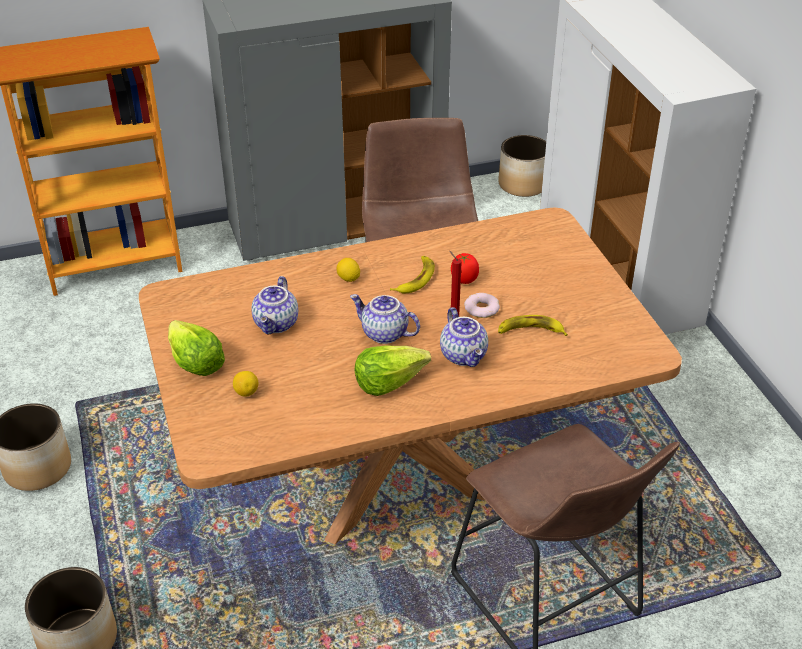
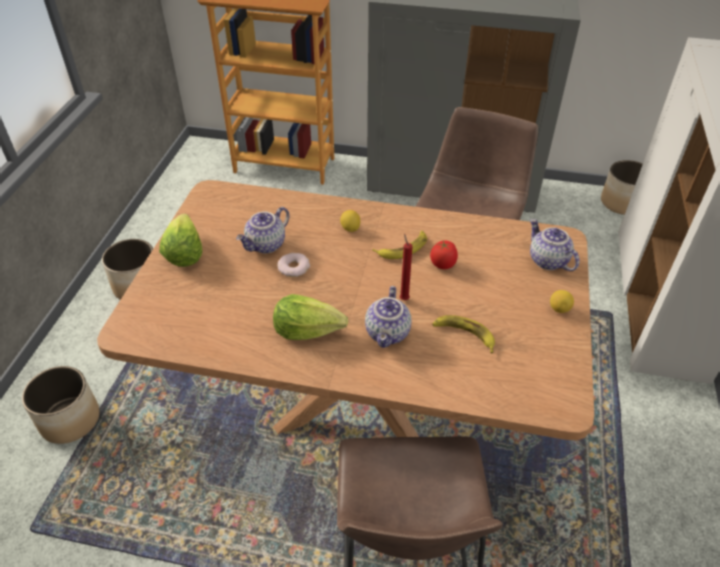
camera: 30 degrees right, 5 degrees up
(246, 392) = (197, 292): lemon -> lemon (559, 309)
(383, 334) = (338, 286): teapot -> teapot (547, 261)
(481, 308) = (437, 296): donut -> donut (294, 267)

